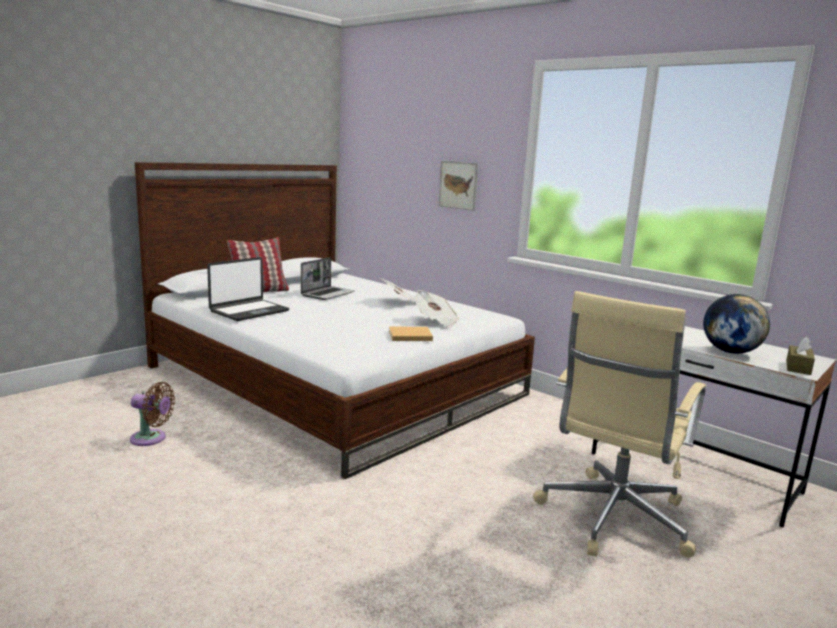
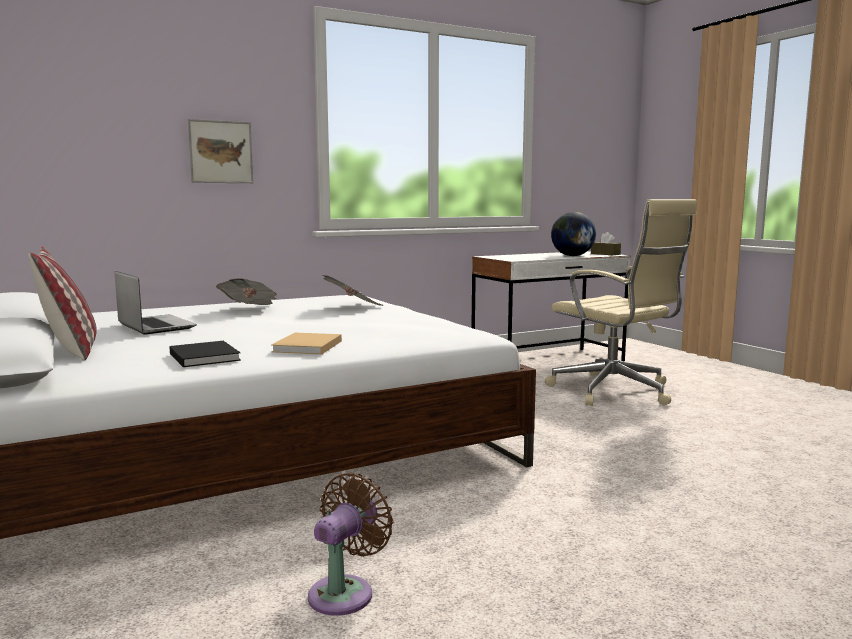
camera: 70 degrees left, 5 degrees down
(249, 311) = (204, 356): laptop -> black book
(408, 336) = (403, 315): beige book -> beige book (307, 347)

